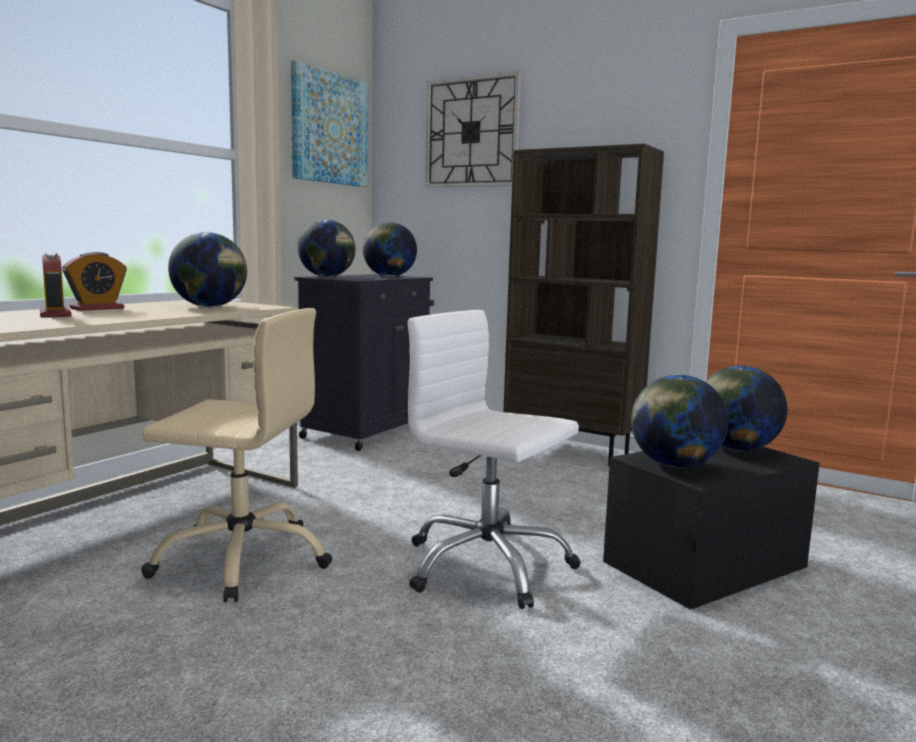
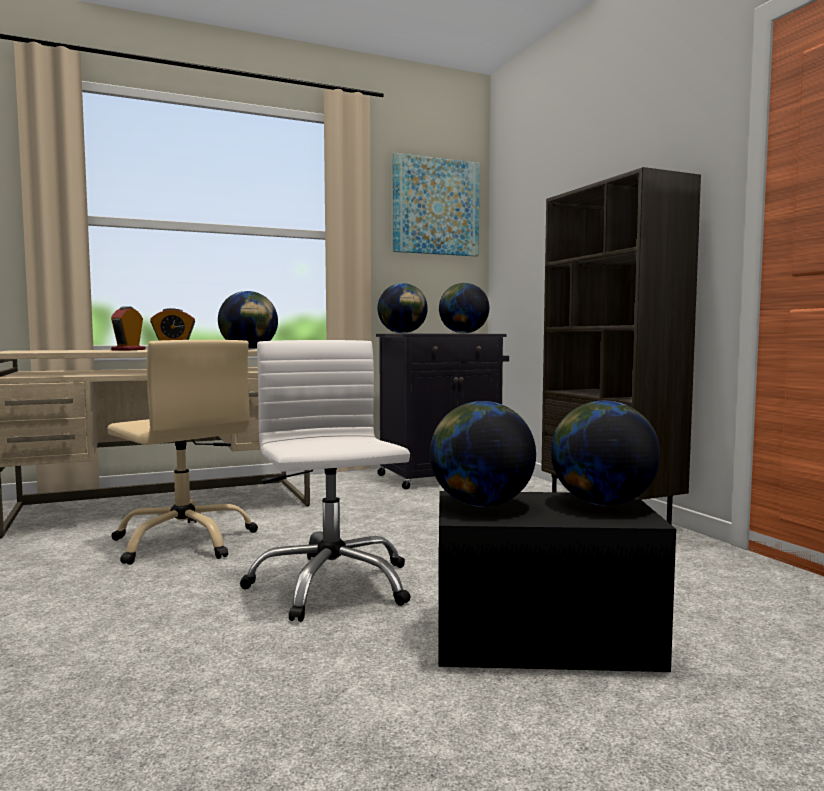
camera: 35 degrees right, 5 degrees down
(471, 132) = (550, 191): wall clock -> none

